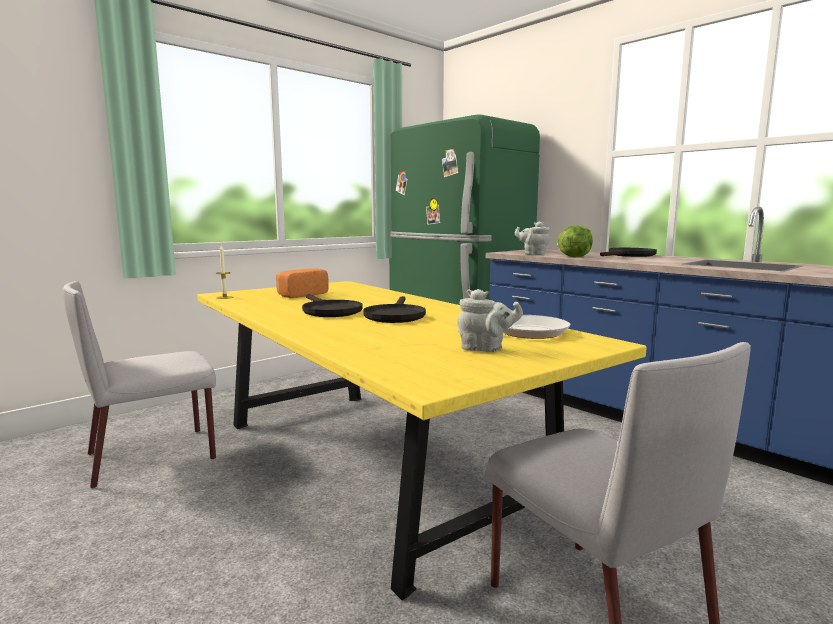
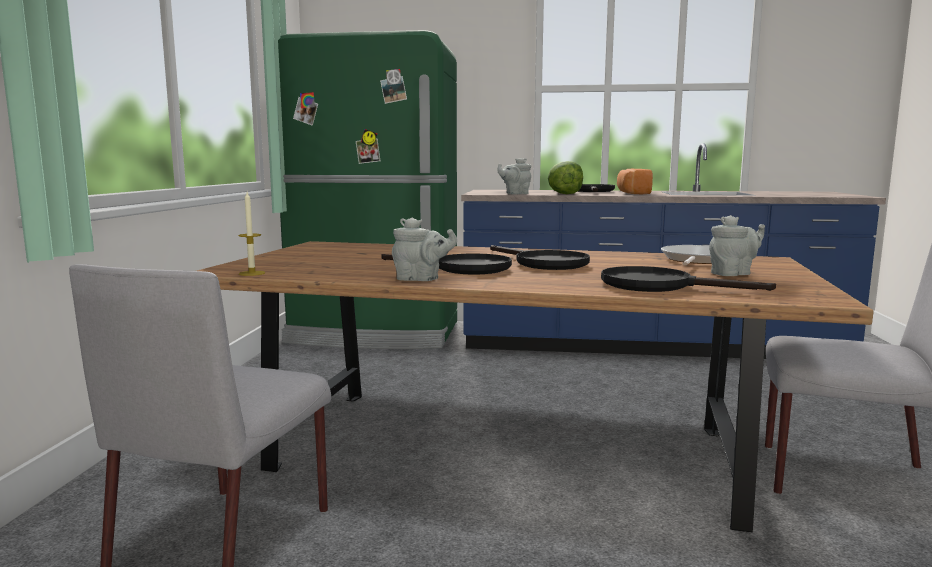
camera: 40 degrees left, 0 degrees up
(271, 314) = (421, 279): none -> grey teapot
(301, 295) = (339, 259): bread -> bread (632, 193)
(370, 463) = (506, 449): yellow dining table -> brown dining table
(374, 346) = (659, 286): none -> black frying pan

